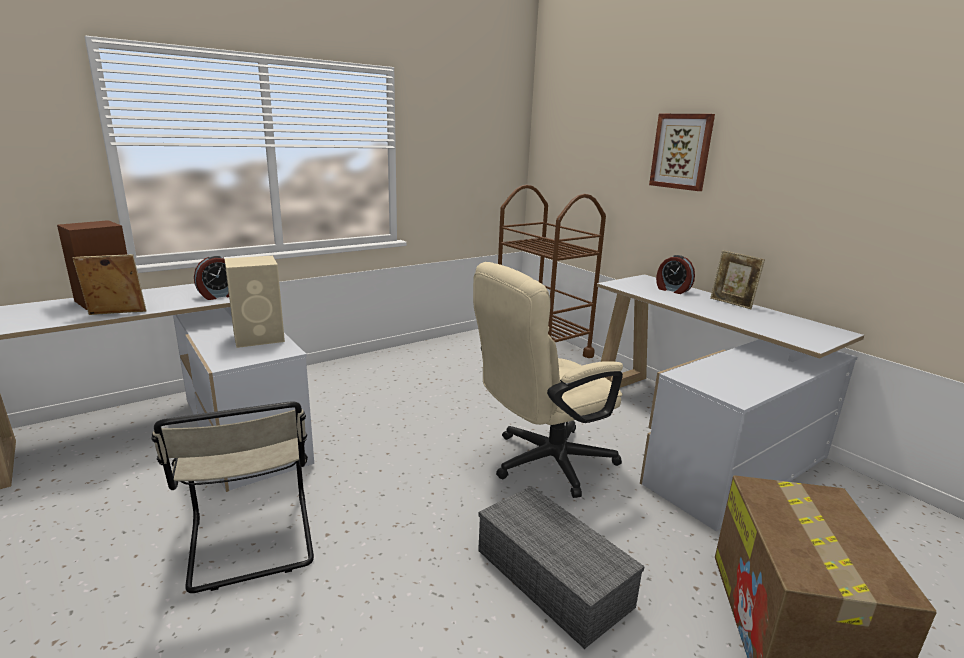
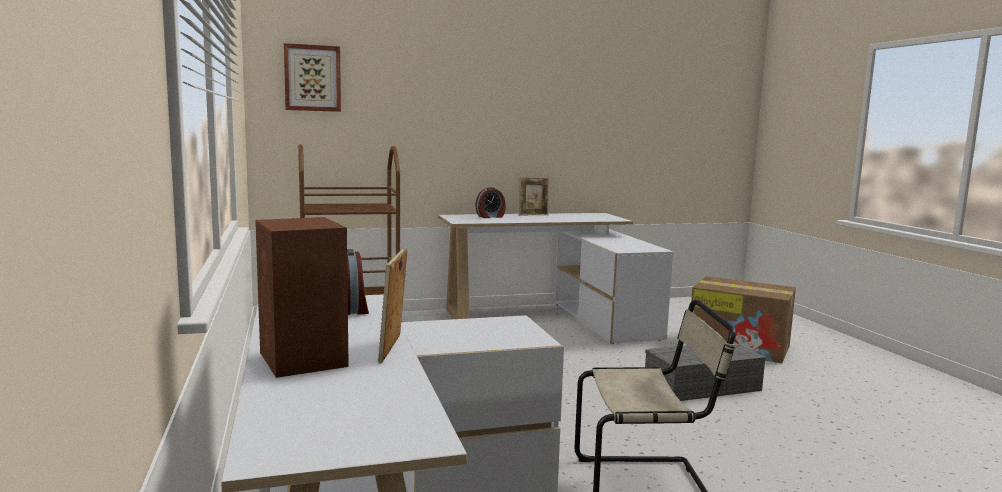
camera: 70 degrees left, 10 degrees down
(260, 337) = (462, 327): beige speaker -> none
(542, 463) = (567, 364): beige office chair -> none
(681, 151) = (457, 104): picture -> picture (312, 78)

